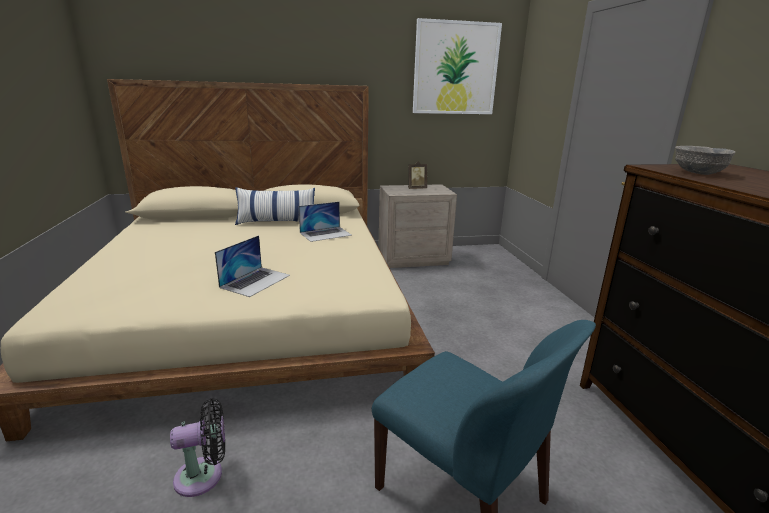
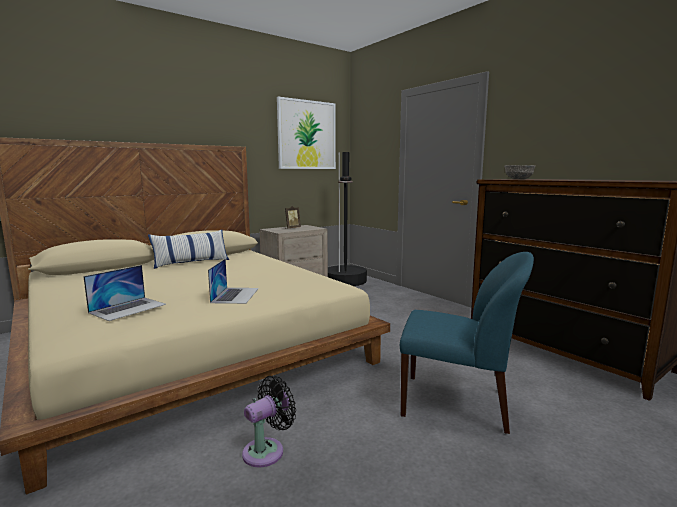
camera: 25 degrees left, 10 degrees down
(325, 234) = (248, 264): laptop -> laptop (128, 308)
(480, 259) = (345, 281): none -> black floor lamp

